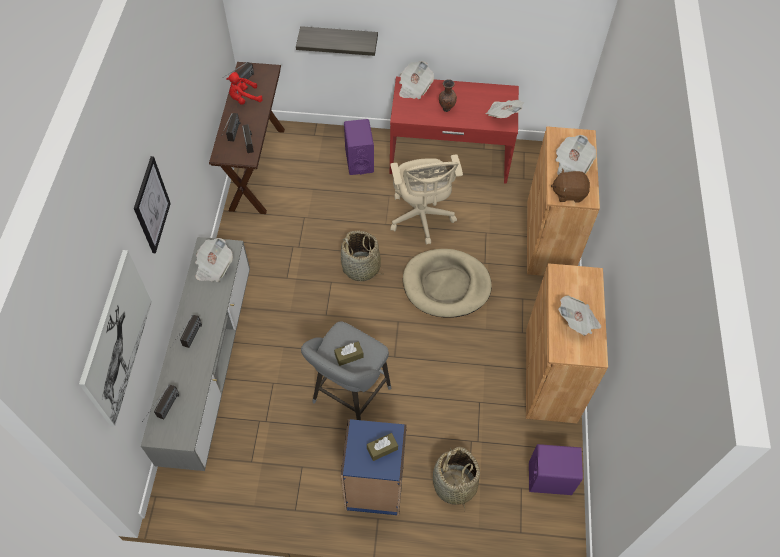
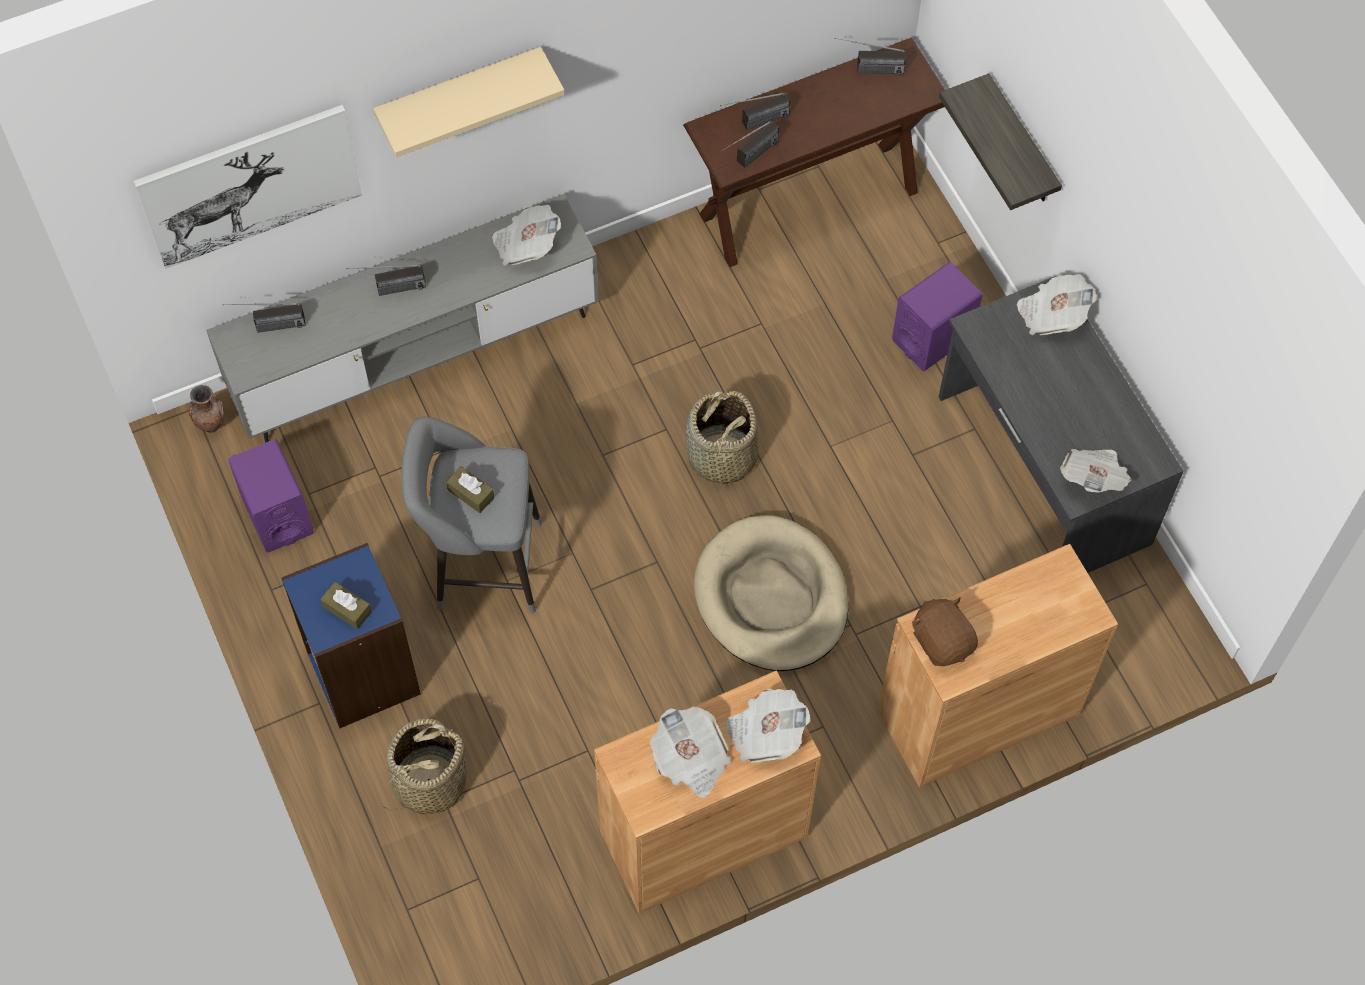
camera: 60 degrees right, 5 degrees up
(151, 205) = (459, 94): picture -> beige shelf
(244, 98) = (841, 93): red plush toy -> none
(421, 218) = (880, 493): beige office chair -> none
(446, 108) = (1042, 385): brown vase -> brown vase (212, 425)
(449, 158) = (1041, 470): red desk -> grey desk
(549, 478) = (517, 912): purple speaker -> purple speaker (277, 515)
(571, 165) = (1008, 619): newspaper -> newspaper (765, 733)

